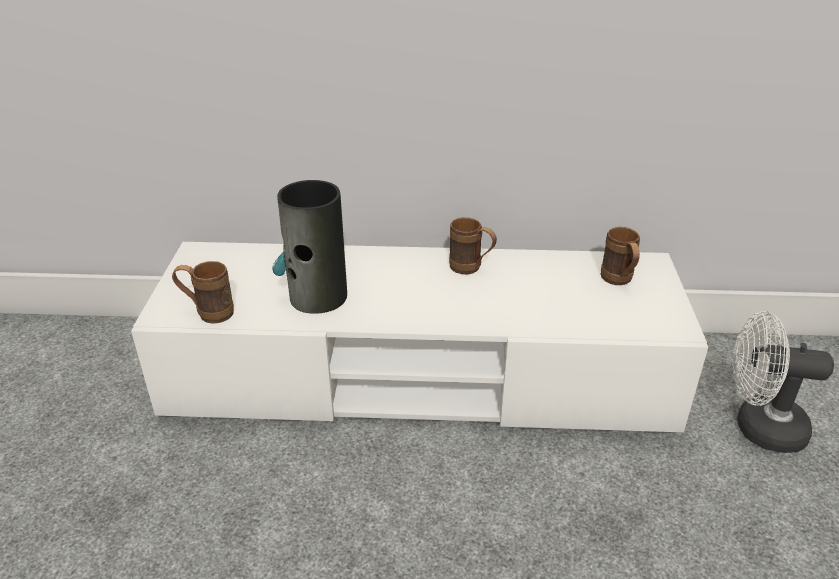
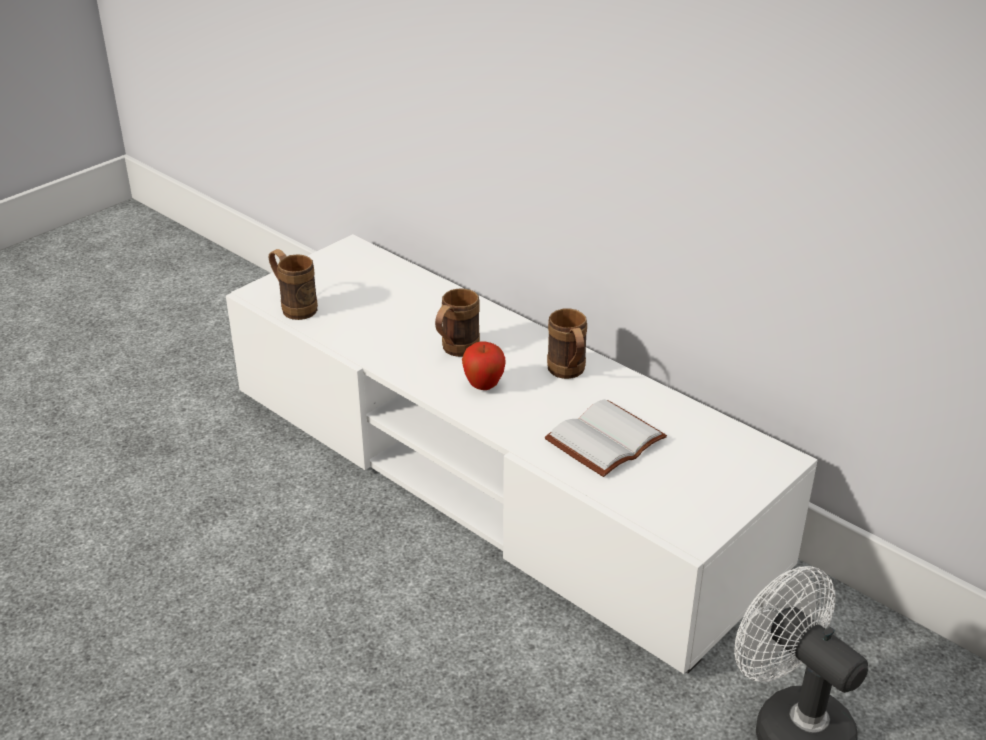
camera: 40 degrees right, 0 degrees up
(317, 297) = (394, 334): vase -> none
(430, 302) = (483, 386): none -> apple
(554, 300) = (606, 442): none -> white book
(619, 281) = (705, 459): brown mug -> brown mug (455, 351)

